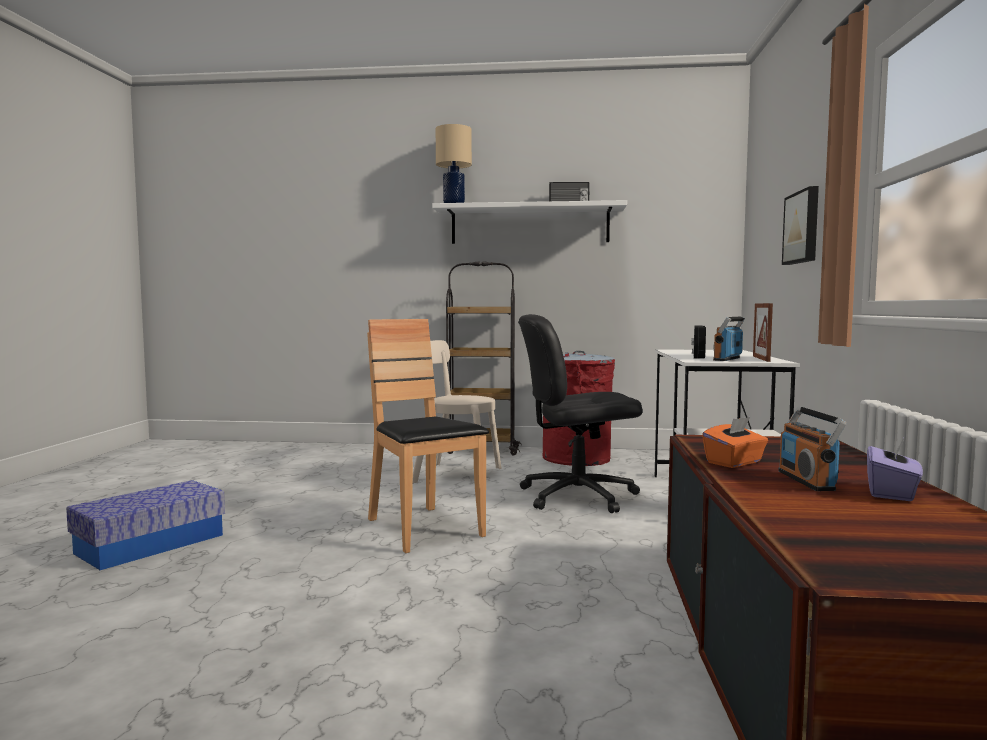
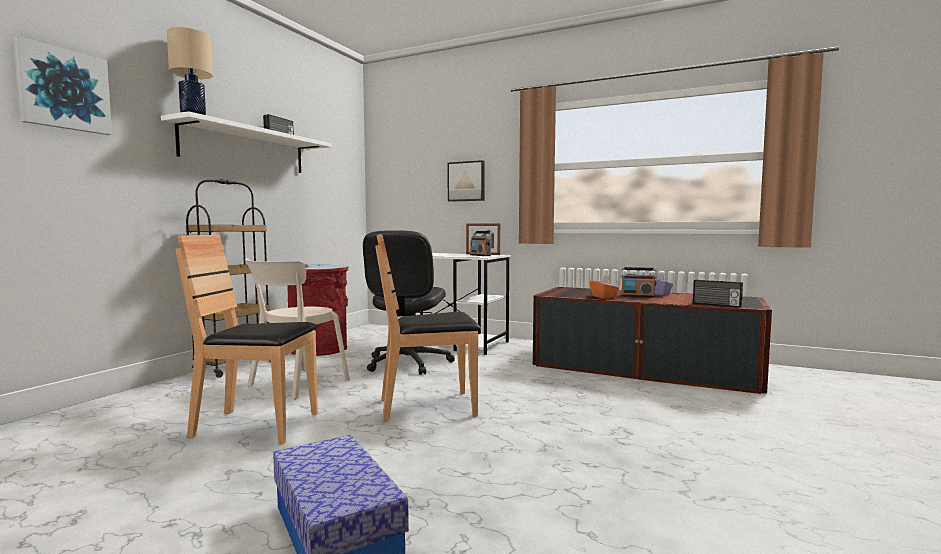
camera: 70 degrees left, 0 degrees up
(340, 487) = (256, 426): none -> brown chair
(367, 205) = (64, 89): none -> picture
(697, 356) = (454, 255): radio -> radio (716, 305)

